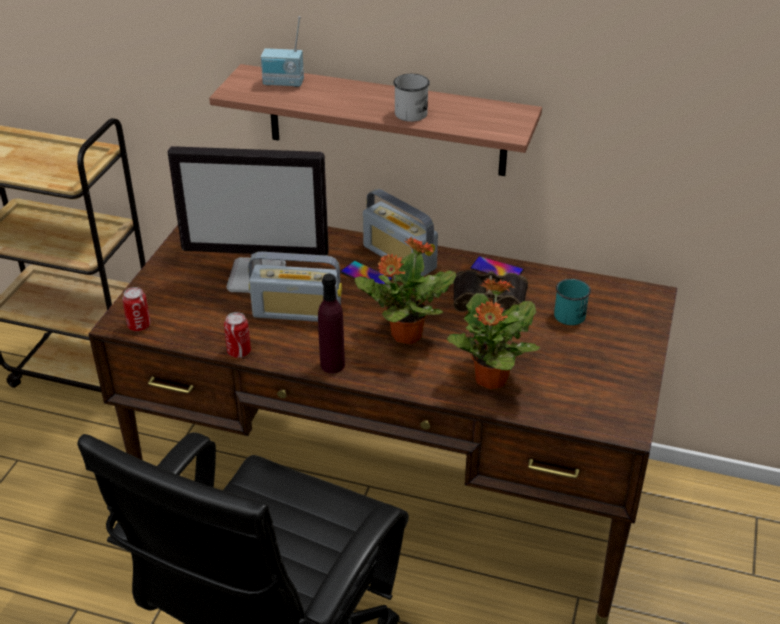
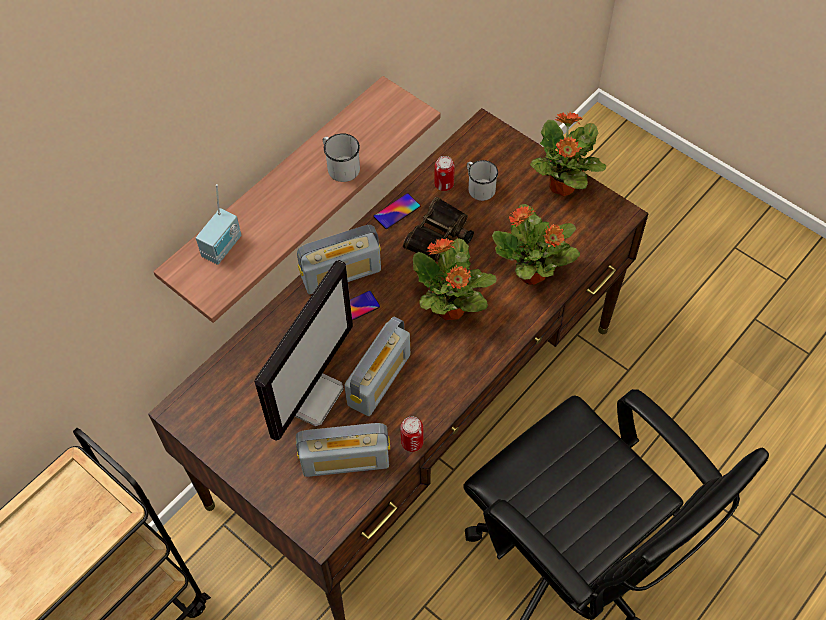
camera: 65 degrees left, 20 degrees up
(139, 325) = (332, 516): can -> can (444, 184)
(200, 317) = (345, 460): none -> radio
(332, 365) = (464, 376): purple bottle -> none
(571, 313) = (479, 187): turquoise mug -> white mug
(625, 371) = (562, 187): none -> potted plant

